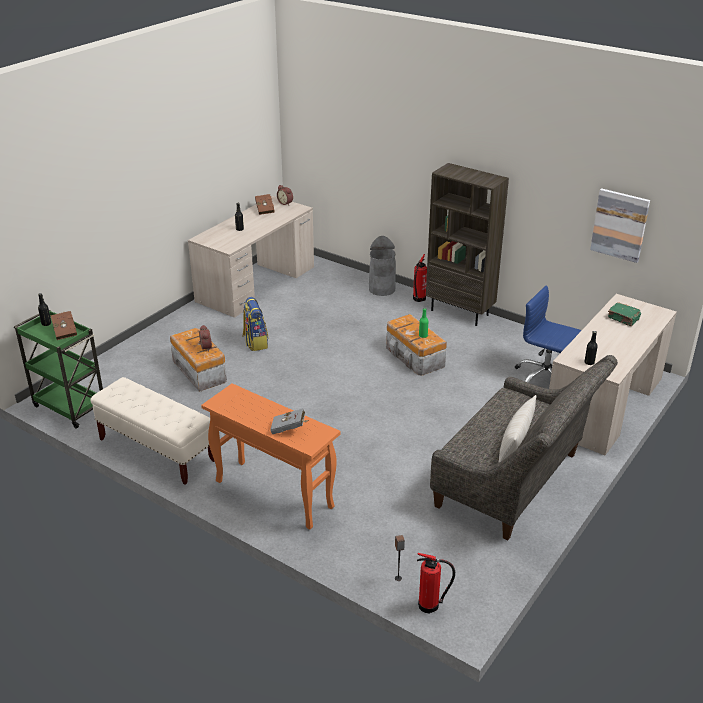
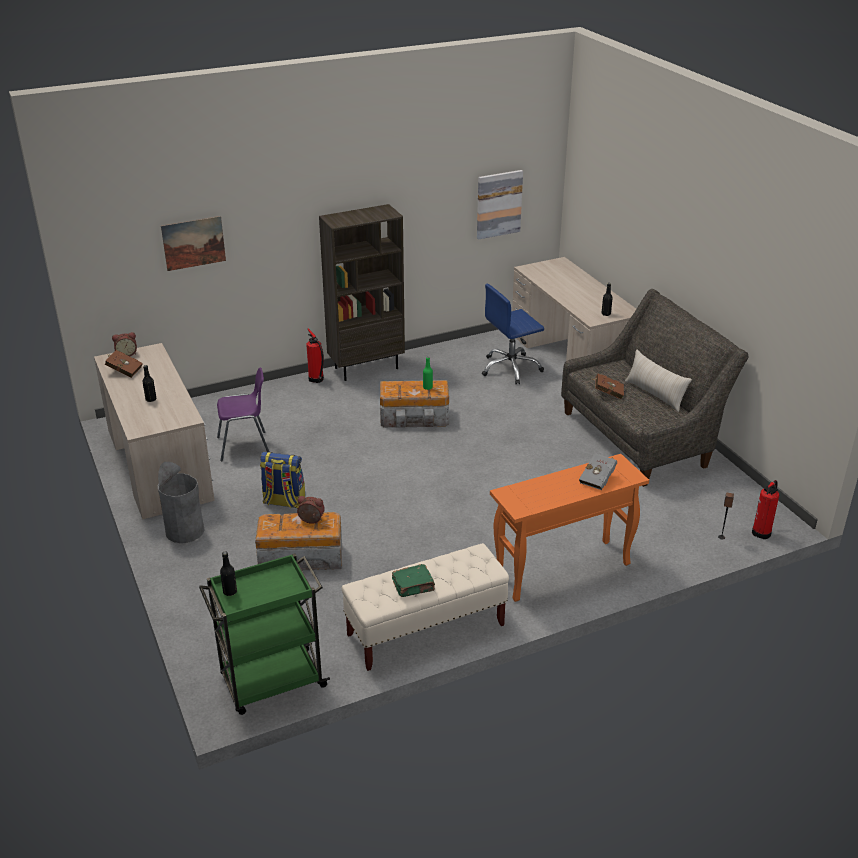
camera: 60 degrees left, 0 degrees up
(65, 331) = (266, 579): brown book -> brown book (607, 393)
(305, 304) = (245, 446): none -> purple chair
(356, 145) = (193, 243): none -> picture
(382, 289) = (273, 392): grey trash can -> grey trash can (185, 531)
(623, 319) = (556, 278): green book -> green book (413, 586)

